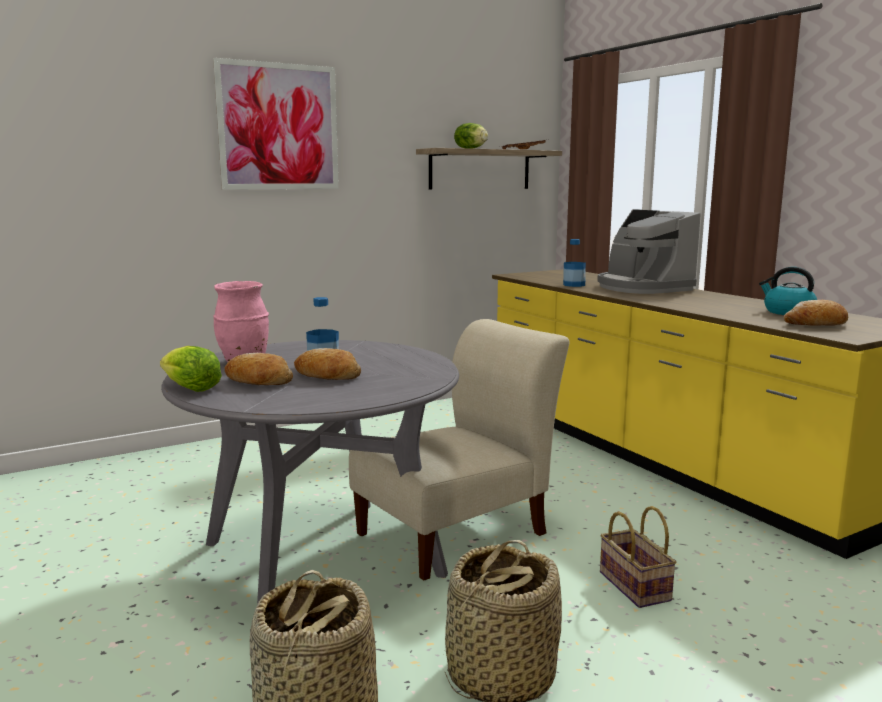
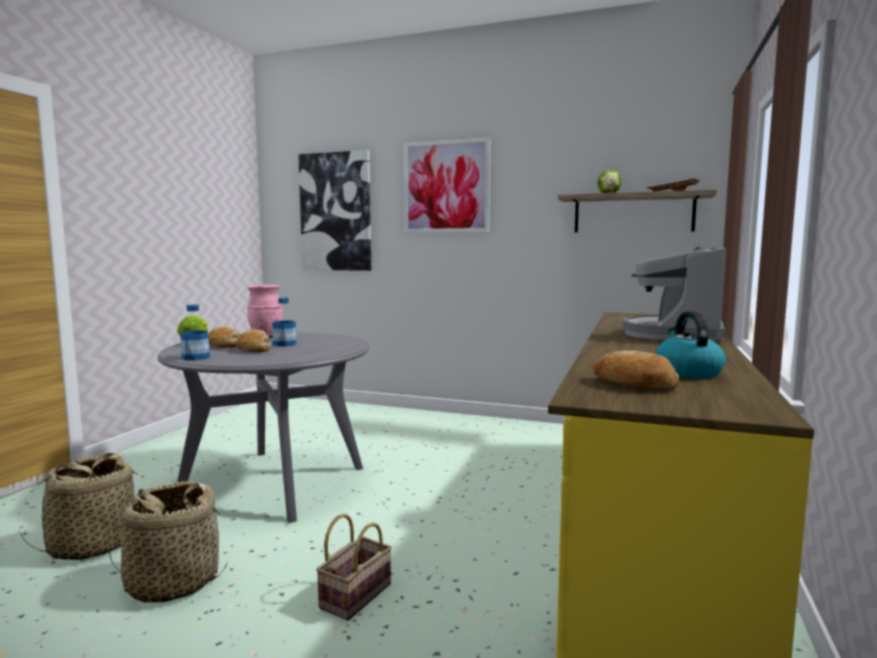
camera: 50 degrees right, 5 degrees down
(97, 155) = (336, 212): none -> picture
(458, 532) = (361, 504): beige chair -> none
(574, 285) = (621, 325): bottle -> bottle (195, 358)

